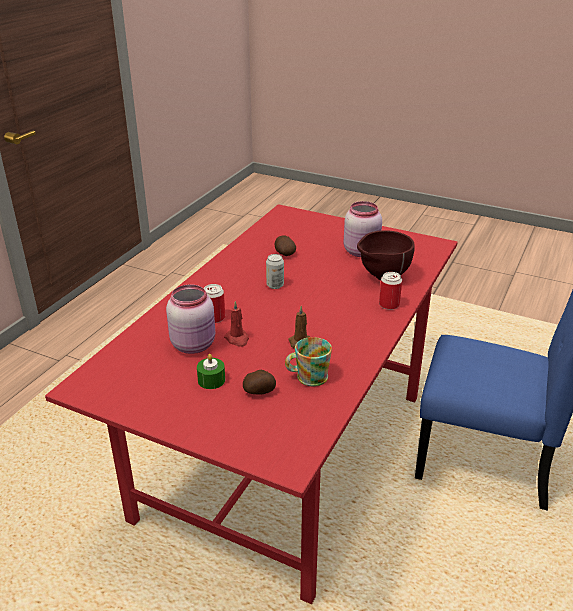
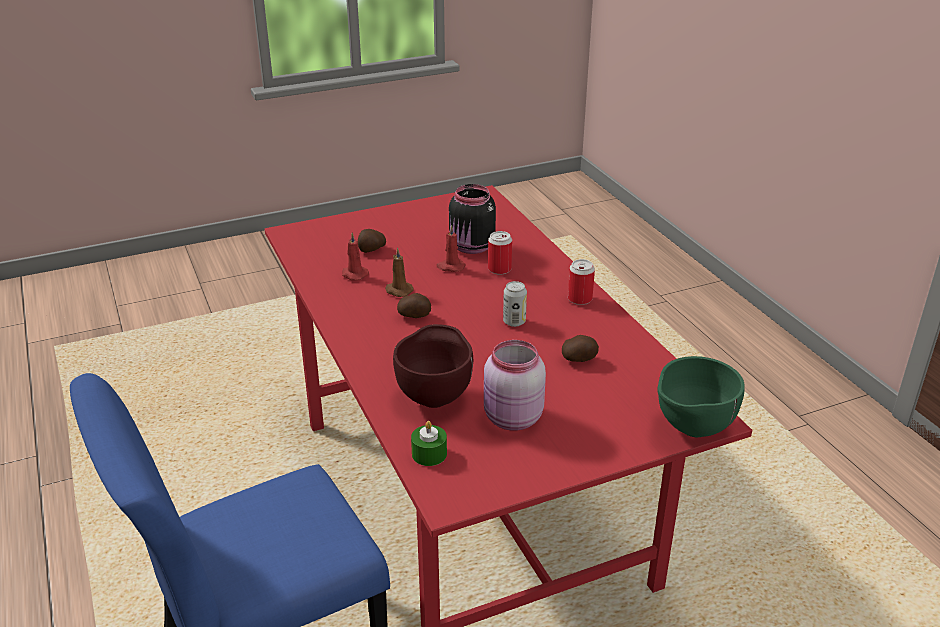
camera: 130 degrees right, 0 degrees up
(194, 344) = (471, 248): pink jar -> black jar
(211, 380) = (414, 238): green candle -> green candle (429, 454)
(300, 213) = (691, 430): none -> green bowl
(307, 377) = (354, 274): mug -> red candle
(320, 321) = (414, 316): none -> potato
(389, 305) = (380, 368): can -> can (579, 299)

